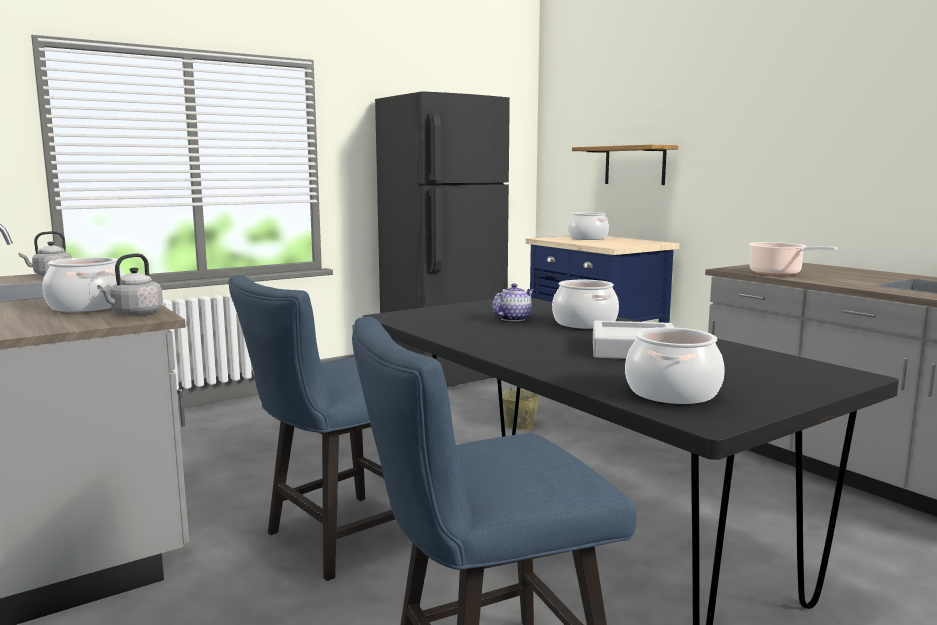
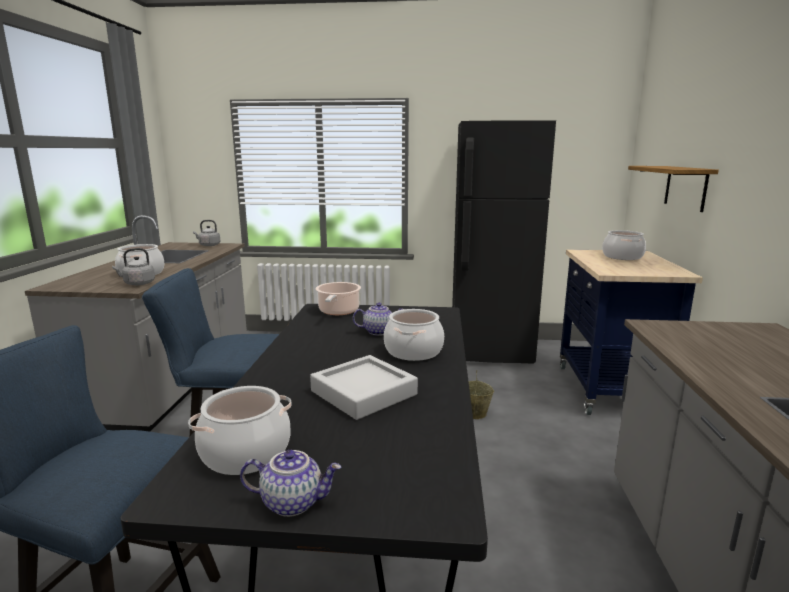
camera: 40 degrees right, 5 degrees up
(778, 273) = (689, 344): cooking pot -> cooking pot (338, 311)
(778, 398) = (293, 502): none -> teapot

